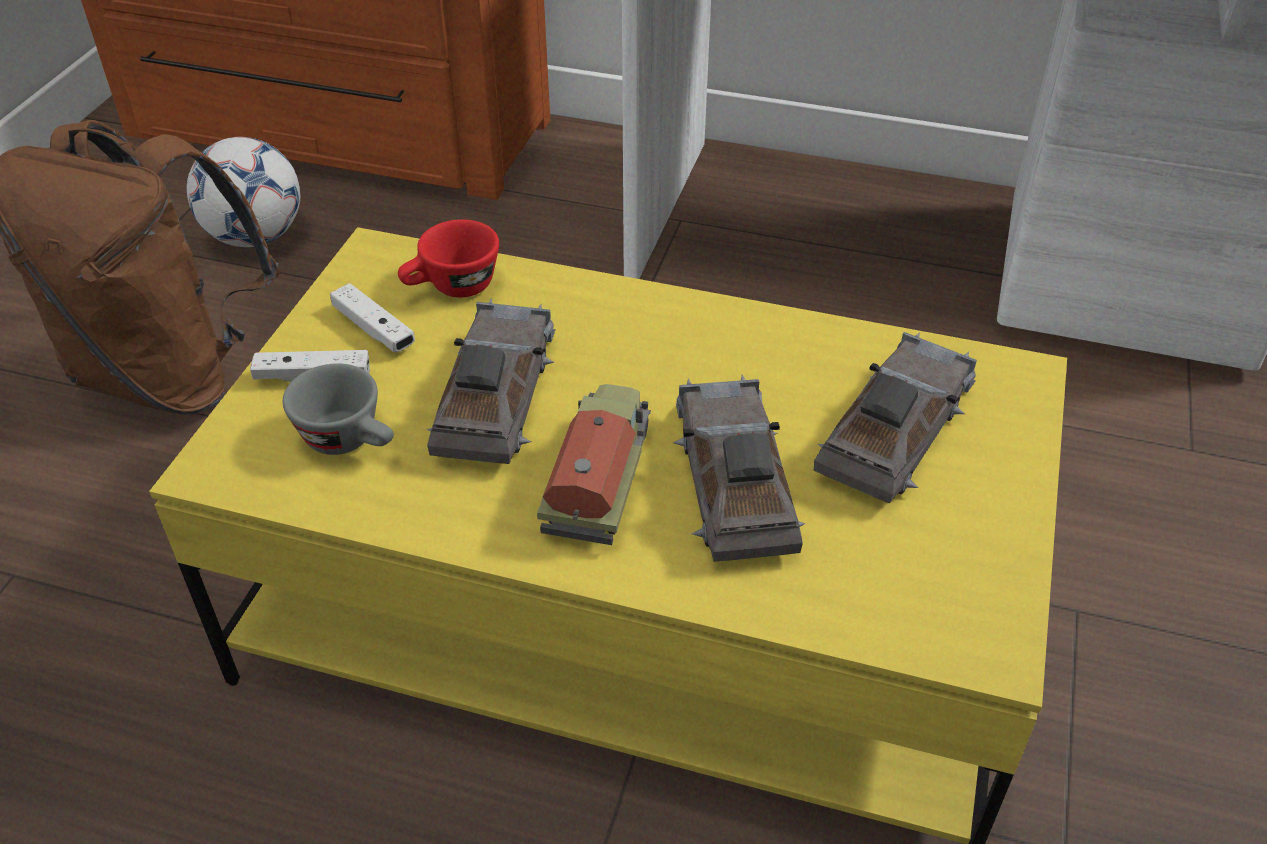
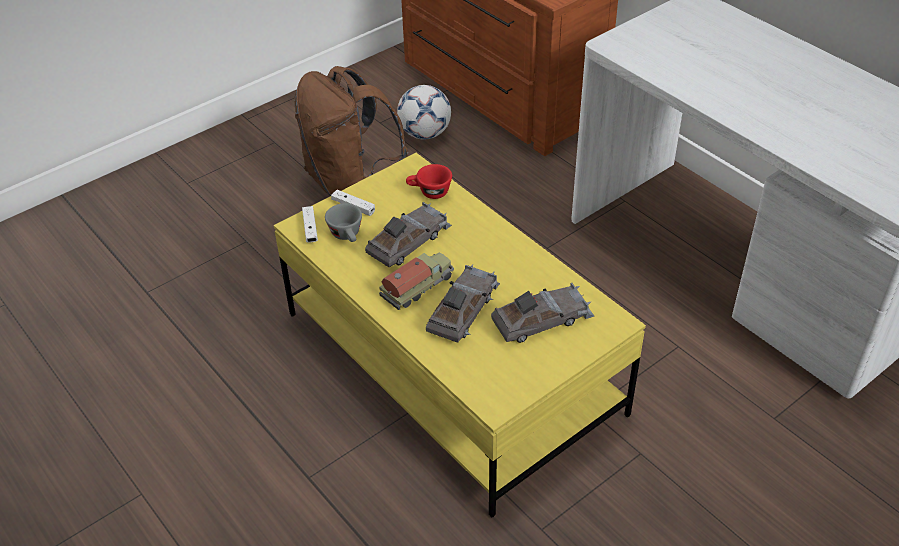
camera: 35 degrees right, 0 degrees up
(374, 329) = (388, 197): white game controller -> white game controller (310, 229)

